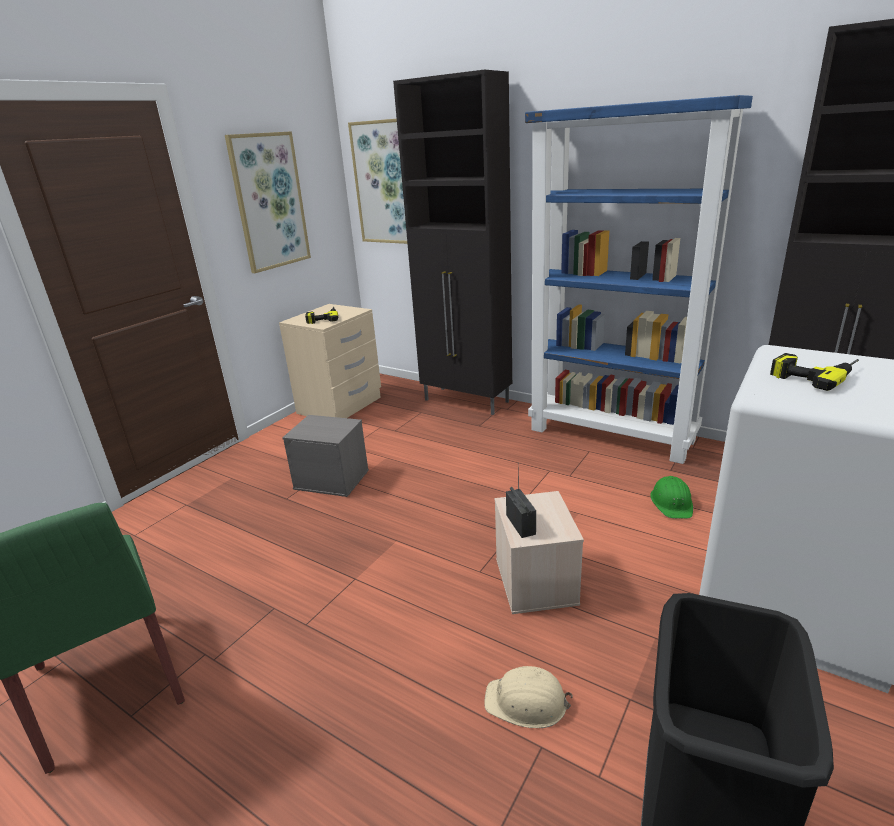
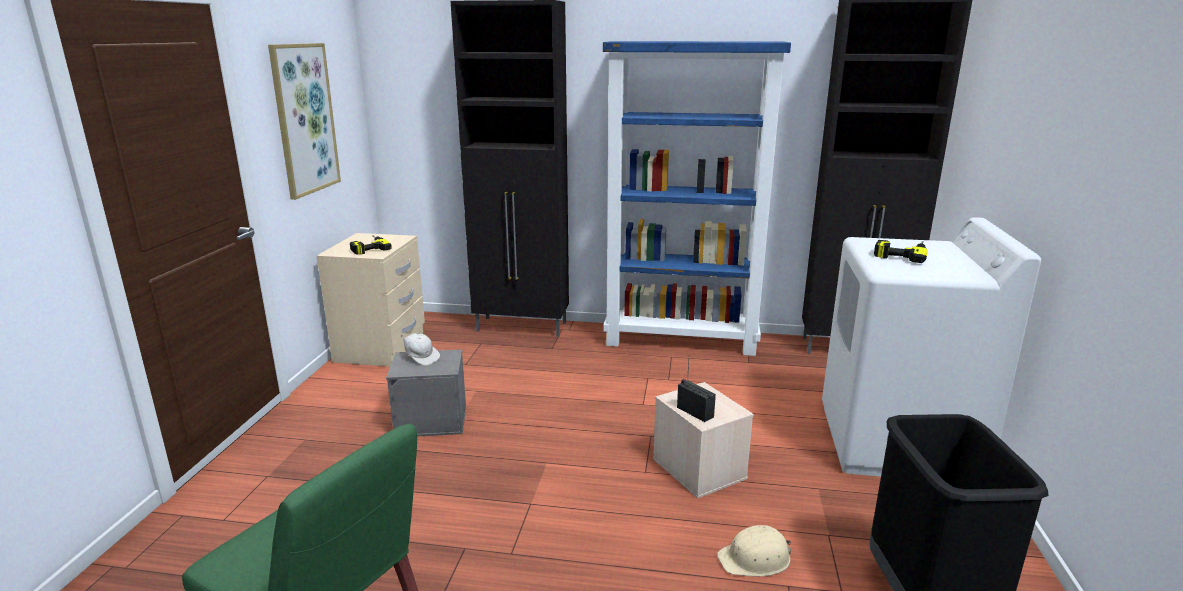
camera: 25 degrees left, 5 degrees down
(323, 423) = (421, 358): none -> white cap
(385, 183) = (418, 101): picture -> none
(672, 503) = (766, 387): green hard hat -> none

